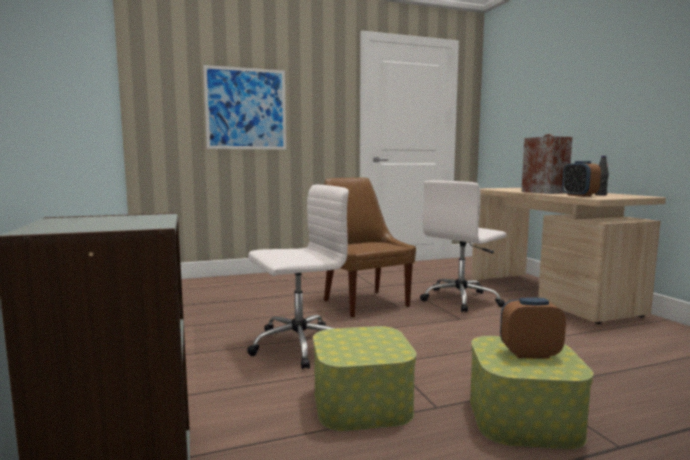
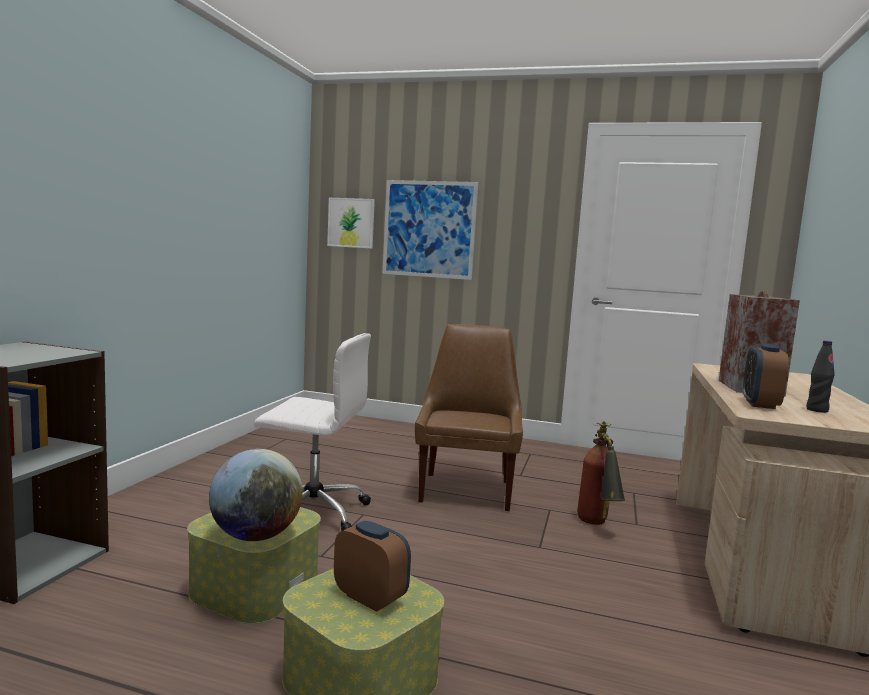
camera: 35 degrees right, 0 degrees up
(169, 103) = (351, 223): none -> picture
(386, 351) = (255, 536): none -> globe
(461, 299) = (597, 525): white office chair -> fire extinguisher

